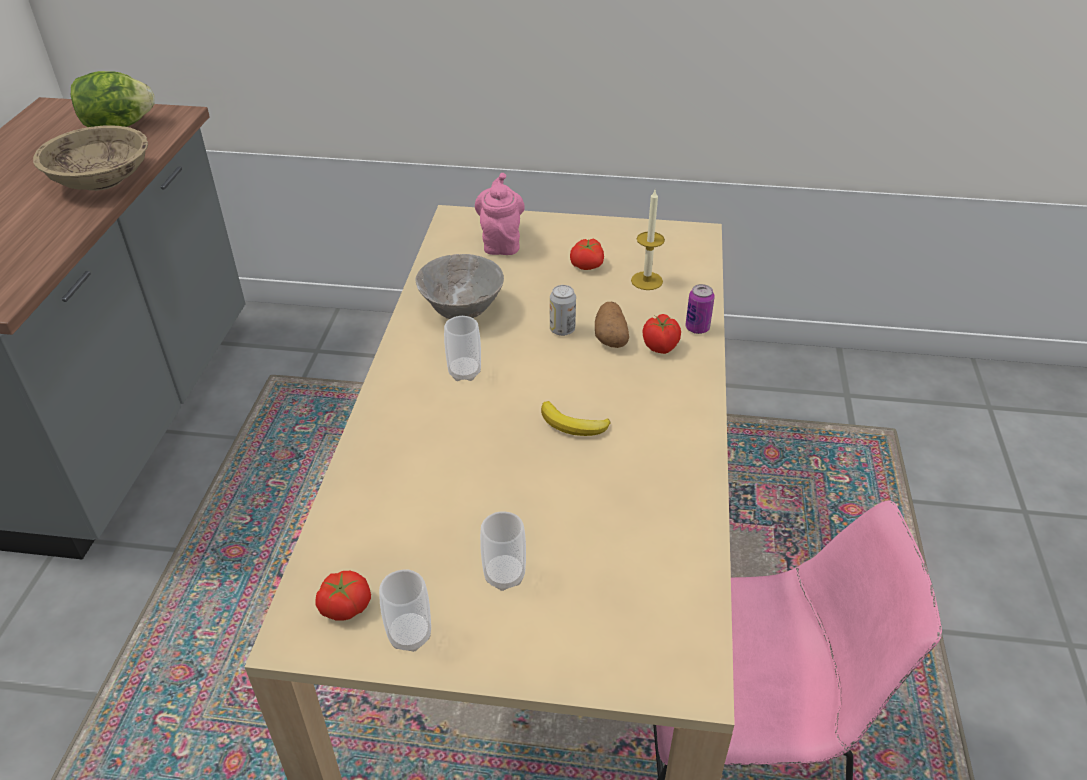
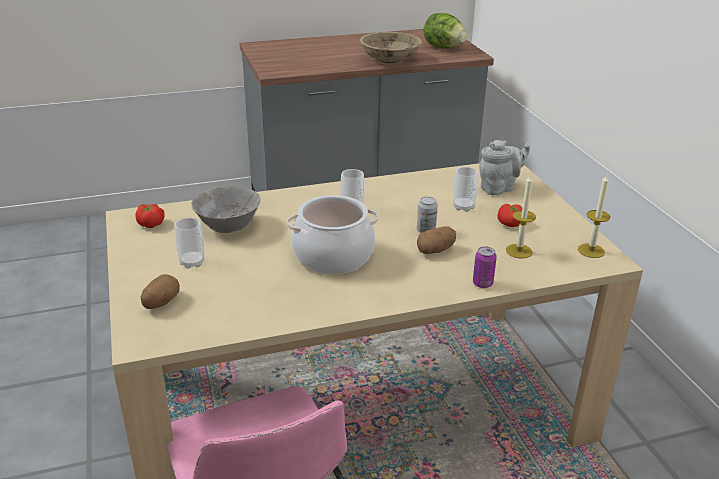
camera: 65 degrees right, 10 degrees down
(409, 635) = (139, 246): cup -> cup (463, 207)
(461, 310) = (411, 193): grey bowl -> grey bowl (228, 227)
(501, 242) = (499, 188): pink teapot -> grey teapot
(573, 425) = (332, 256): banana -> cooking pot
(598, 635) = (161, 302): none -> potato
(660, 346) = (444, 272): tomato -> none
(672, 237) = (591, 251): none -> candle

